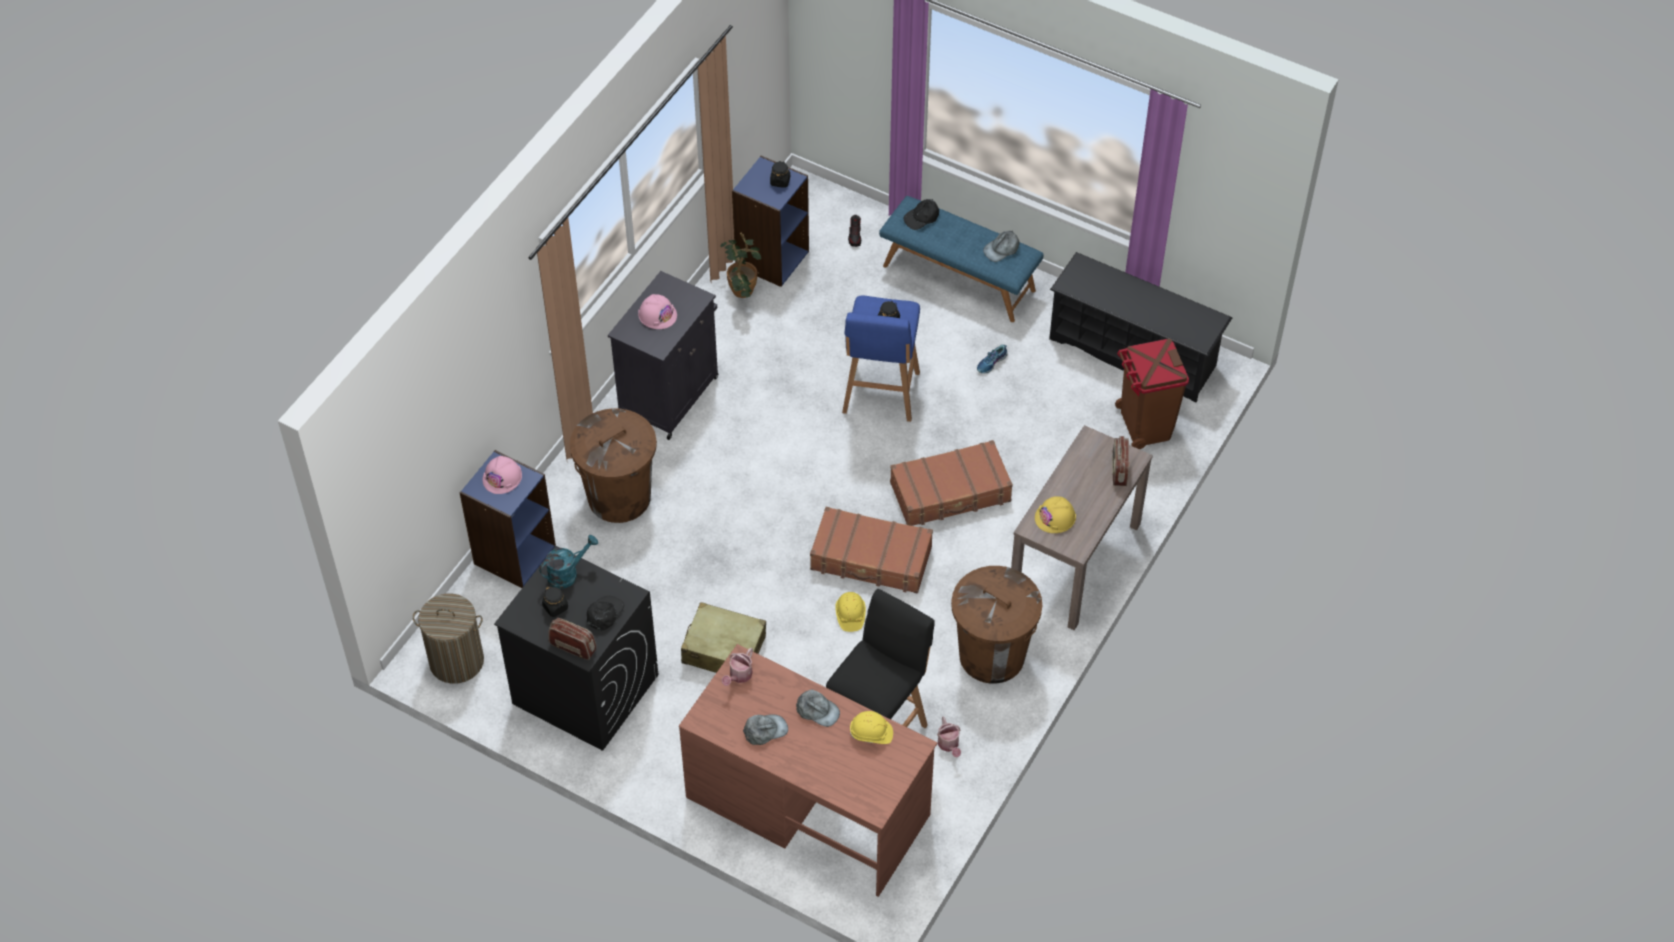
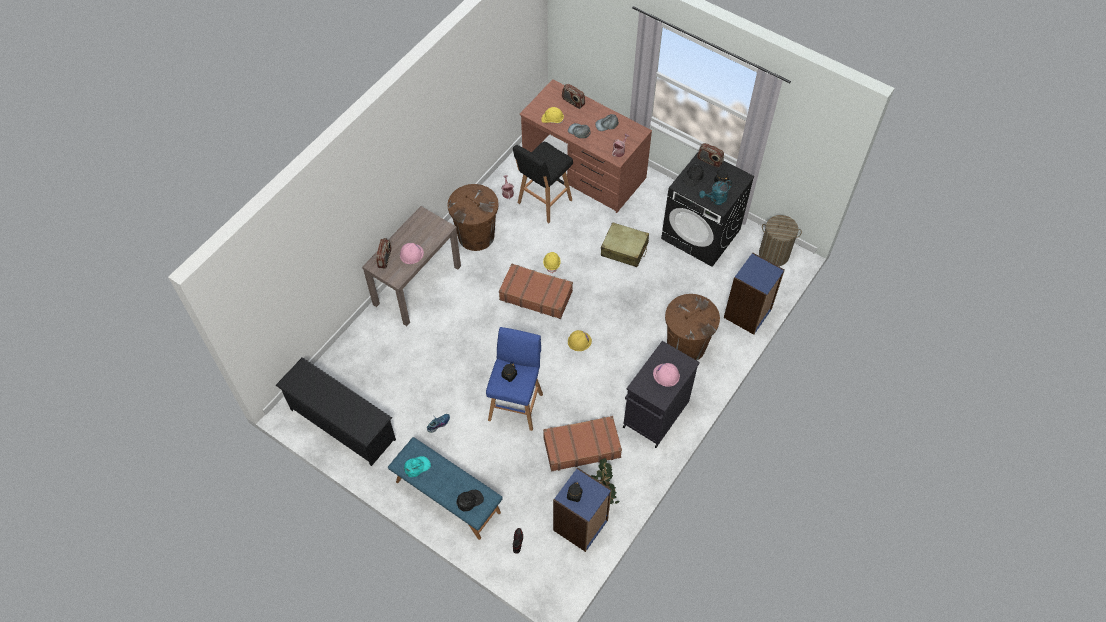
camera: 175 degrees left, 5 degrees up
(502, 477) = (759, 276): pink hard hat -> pink hard hat (411, 254)
(835, 776) = (573, 102): none -> radio
(951, 493) = (482, 333): brown suitcase -> brown suitcase (581, 447)
(1002, 249) = (417, 467): grey cap -> turquoise cap
(1055, 517) = (430, 233): yellow hard hat -> yellow hard hat (579, 341)
(1144, 425) = (351, 369): brown trash can -> none

